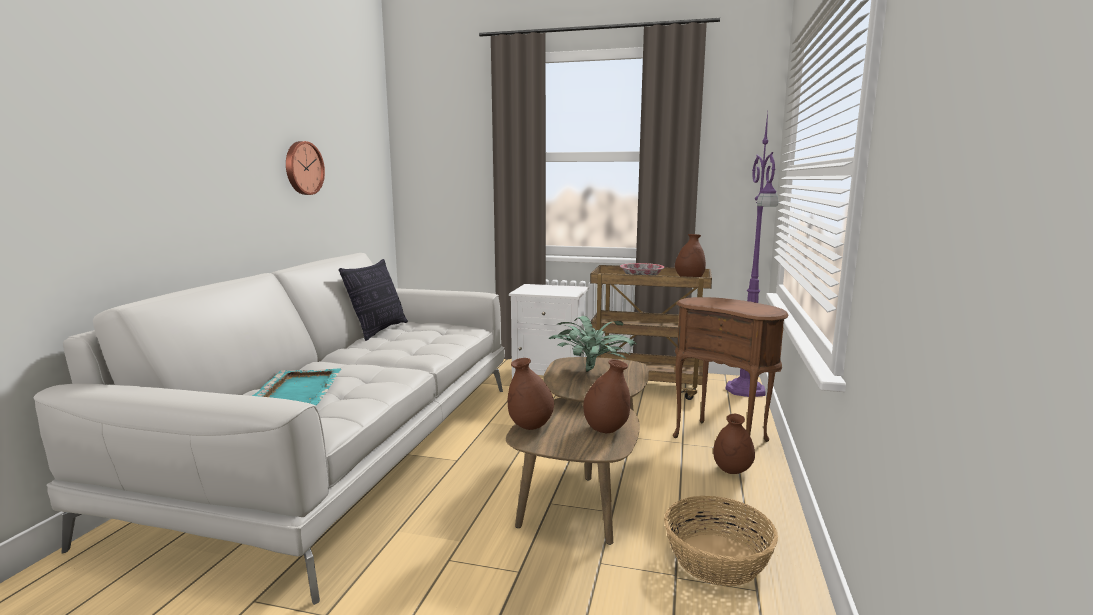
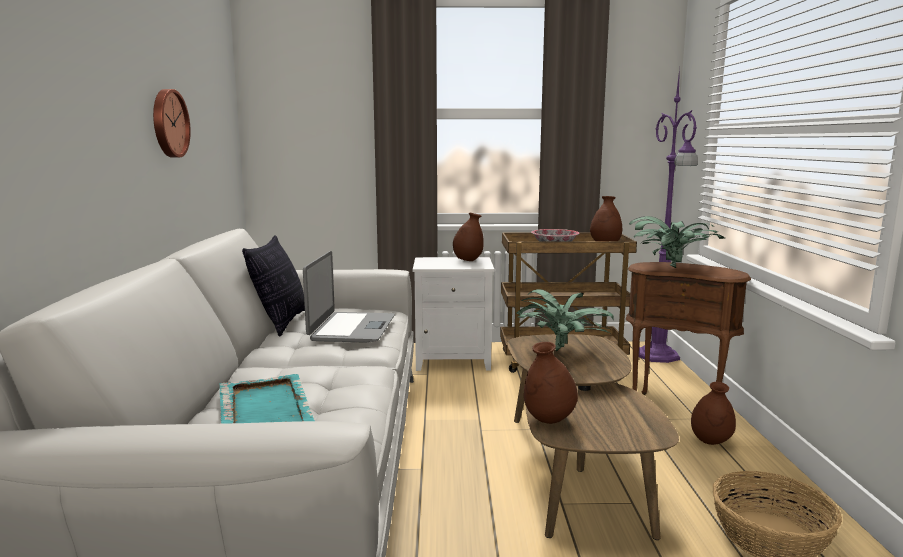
camera: 15 degrees left, 0 degrees up
(426, 339) = (352, 328): none -> laptop
(606, 429) = (629, 413): brown vase -> brown vase (468, 260)
(717, 302) = (671, 267): none -> potted plant

